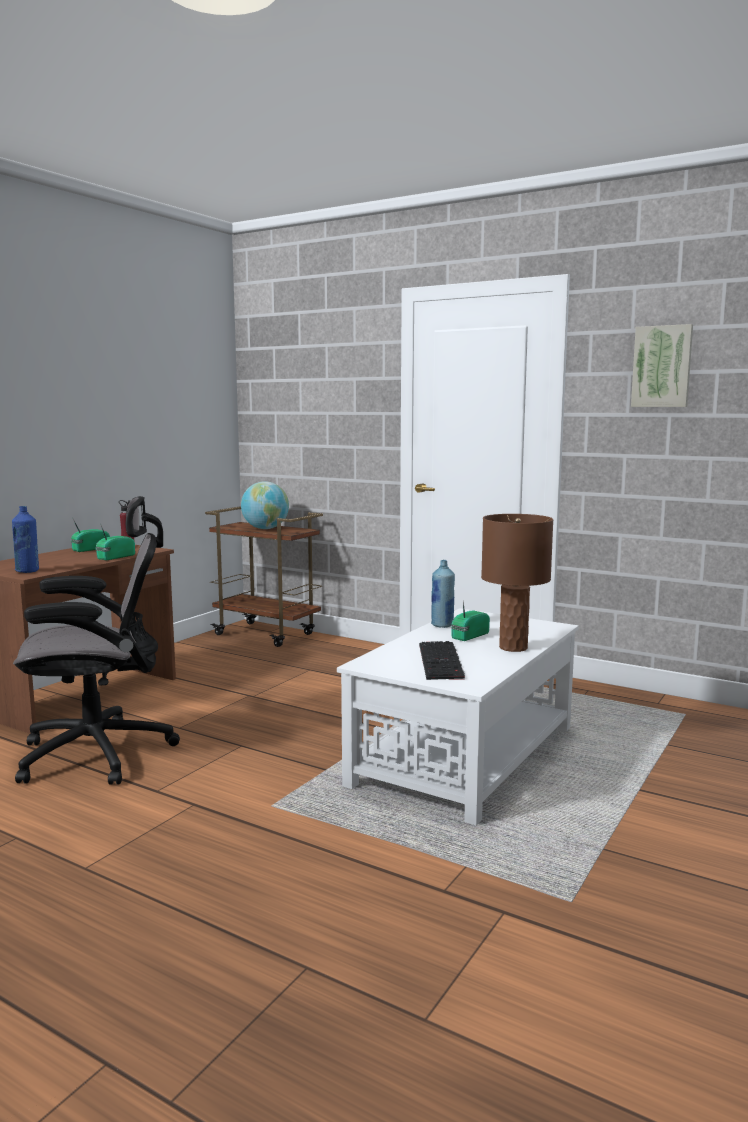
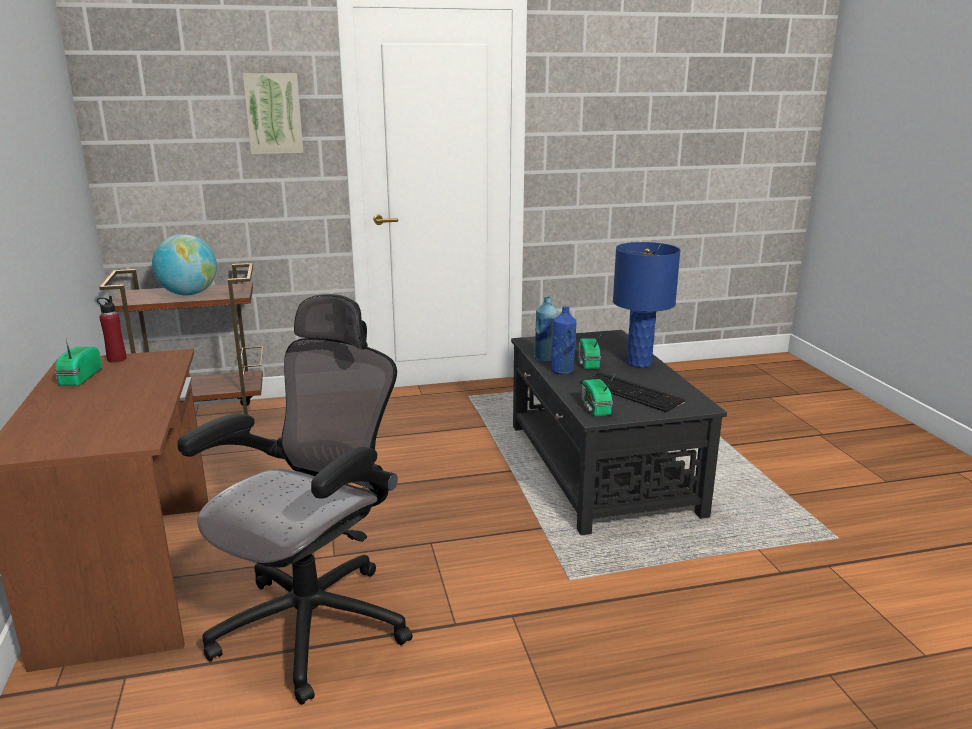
camera: 45 degrees left, 10 degrees up
(27, 571) = (116, 435): blue bottle -> blue bottle (562, 371)
(114, 557) = (161, 380): radio -> radio (594, 408)
(464, 755) = (600, 468): white coffee table -> black coffee table
(513, 647) = (638, 363): brown table lamp -> blue table lamp
(662, 366) = (610, 89): picture -> picture (273, 113)

